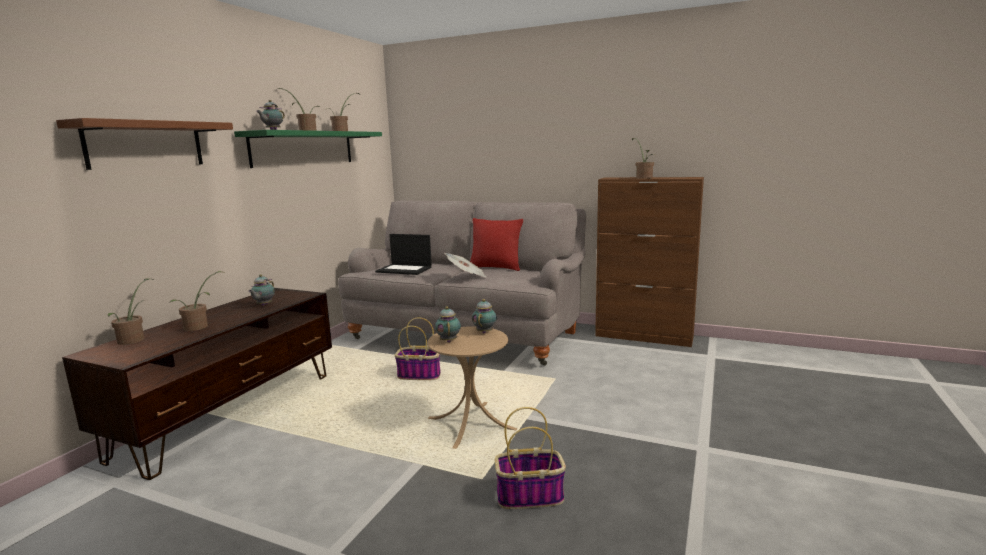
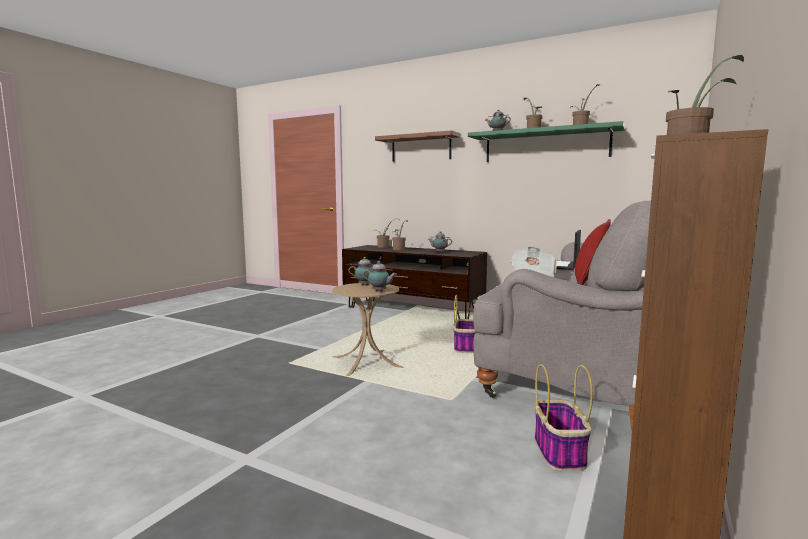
camera: 95 degrees right, 5 degrees down
(530, 496) = (256, 375): basket -> basket (560, 452)

